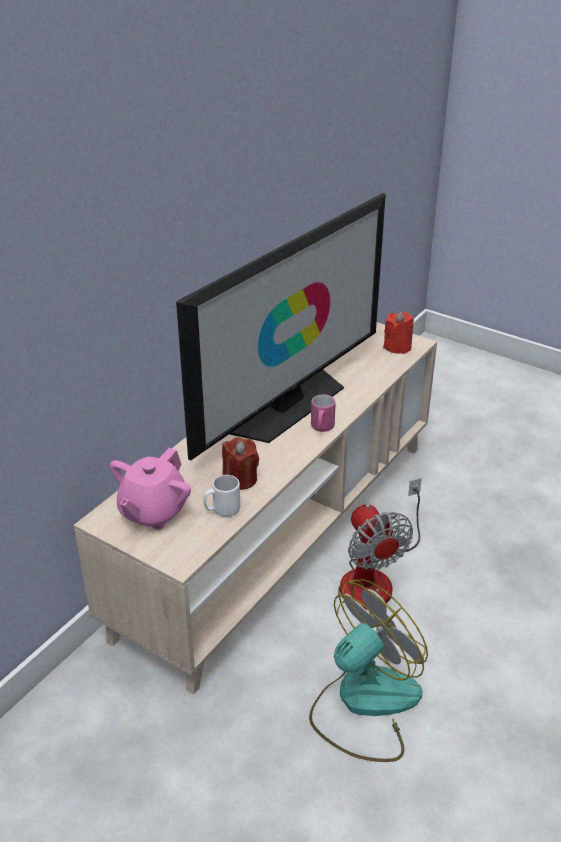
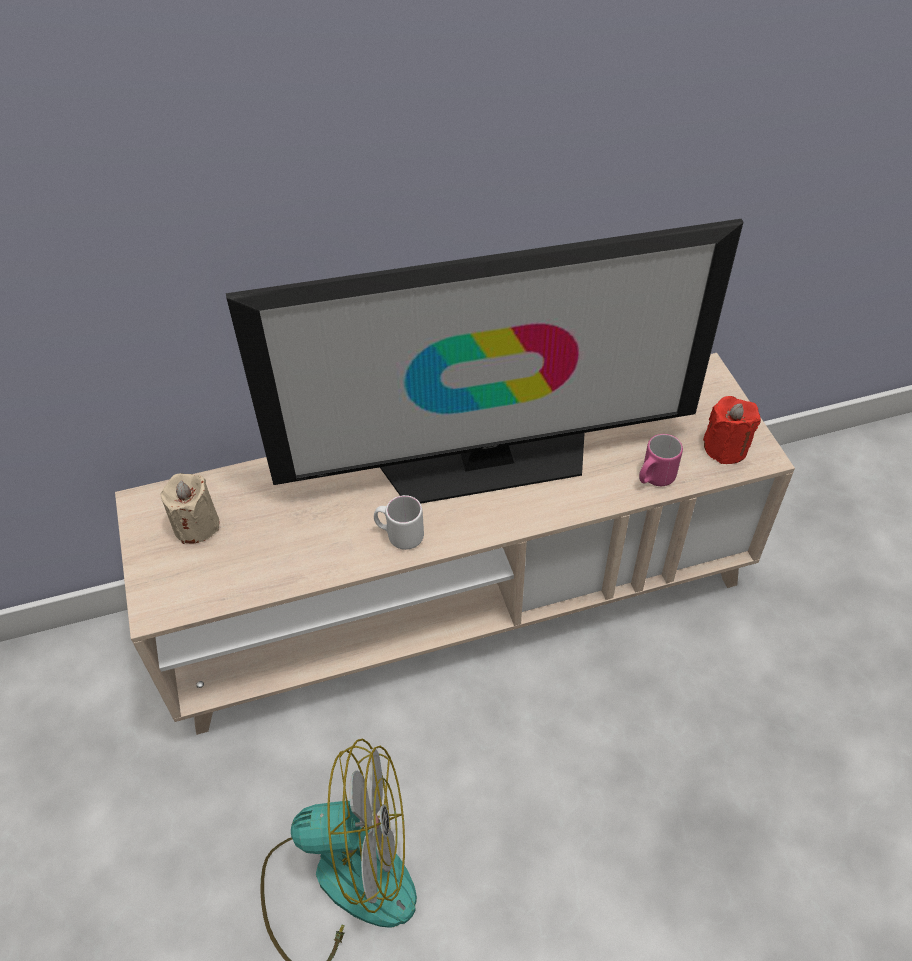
camera: 40 degrees right, 15 degrees up
(153, 512) = (196, 525): pink teapot -> beige candle
(222, 510) = (261, 570): white mug -> white mug (399, 535)
(240, 479) = (324, 538): red candle -> none
(321, 428) = (489, 522): pink mug -> pink mug (654, 478)
(375, 576) = (508, 728): fan -> none

